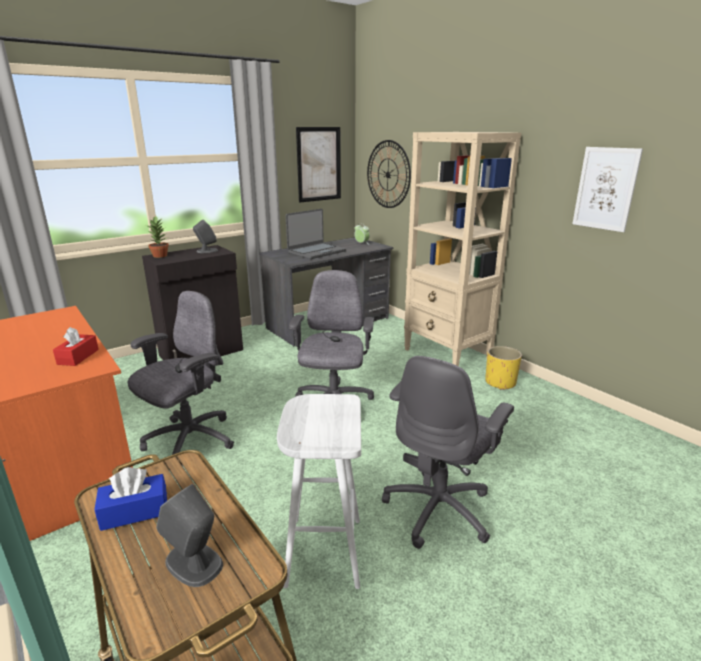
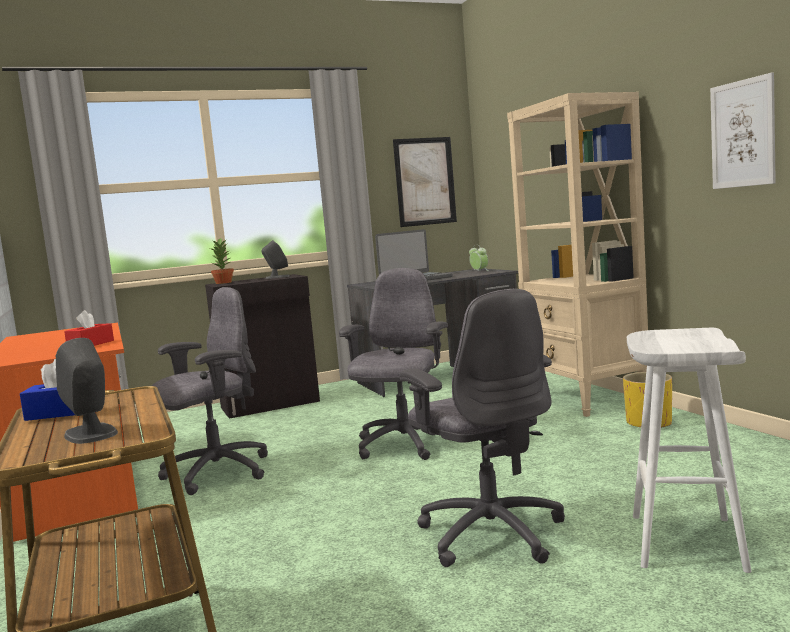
camera: 15 degrees right, 15 degrees down
(323, 550) = (320, 561): white stool -> white stool (684, 541)
(388, 174) = (508, 183): wall clock -> none
(439, 509) = (491, 533): grey office chair -> grey office chair turned 75 degrees counterclockwise

